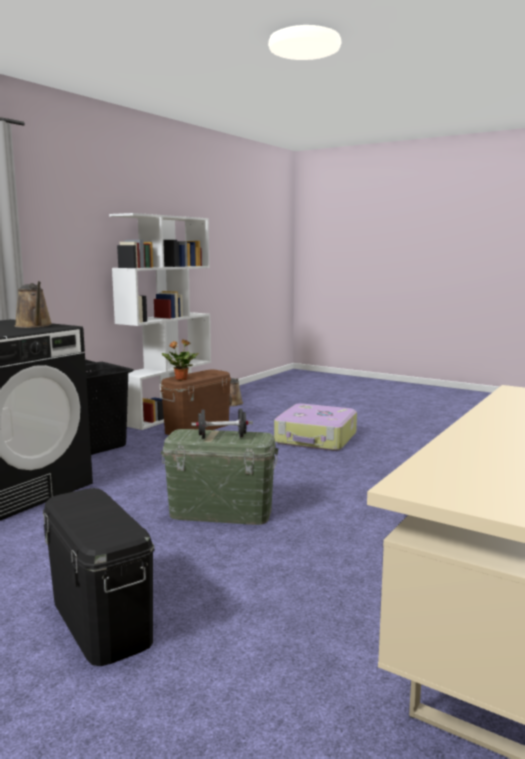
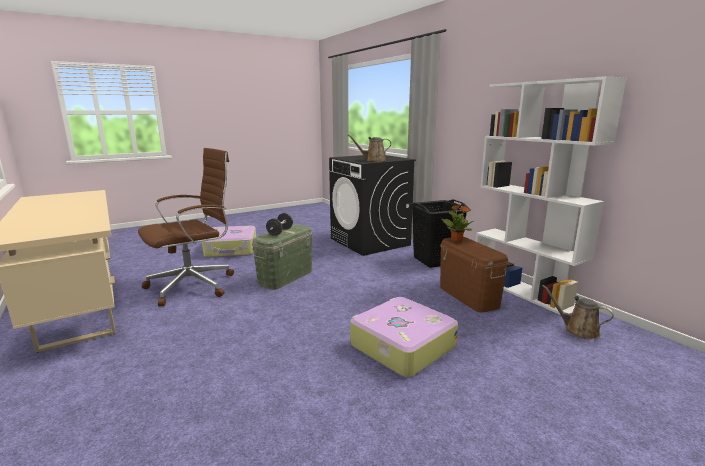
camera: 115 degrees right, 5 degrees up
(100, 620) = (231, 249): black storage box -> suitcase
(322, 572) = (194, 285): none -> brown office chair

